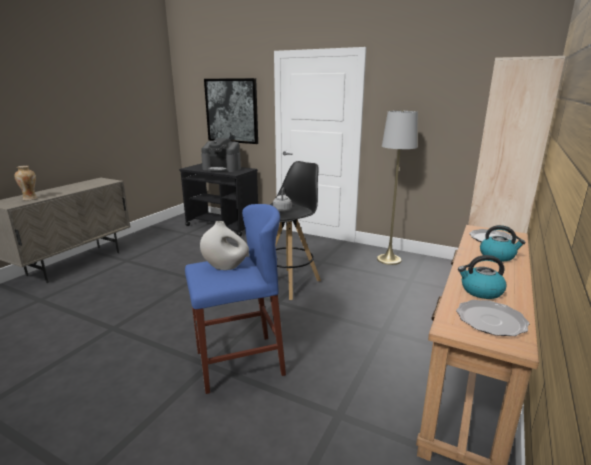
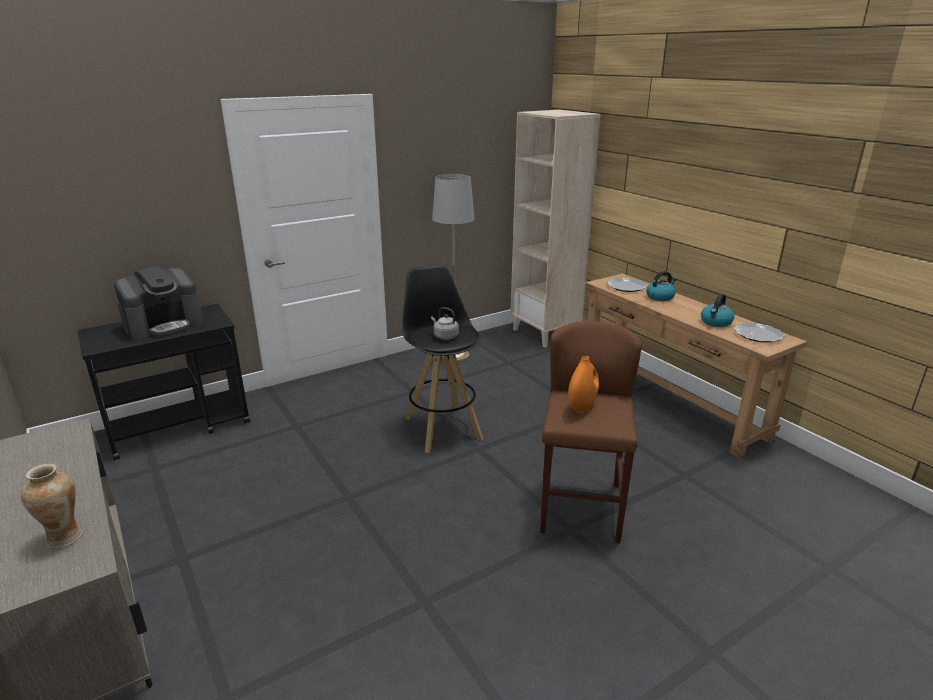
camera: 60 degrees left, 5 degrees up
(225, 267) = (582, 406): white vase -> orange vase
(231, 111) = (138, 213): picture -> none
(239, 363) = (580, 508): blue stool -> brown stool

